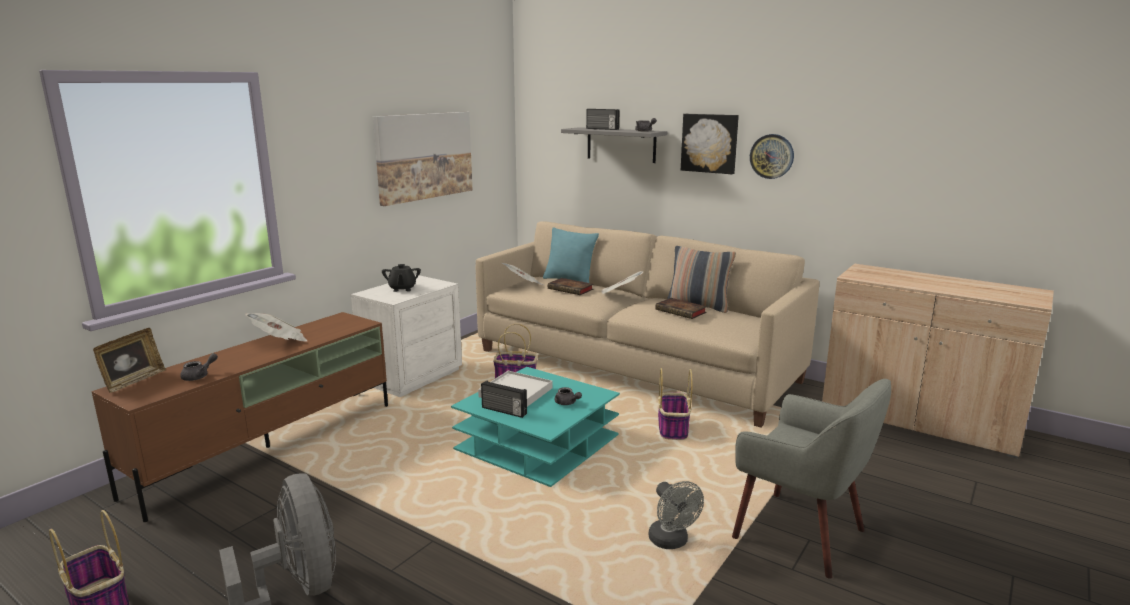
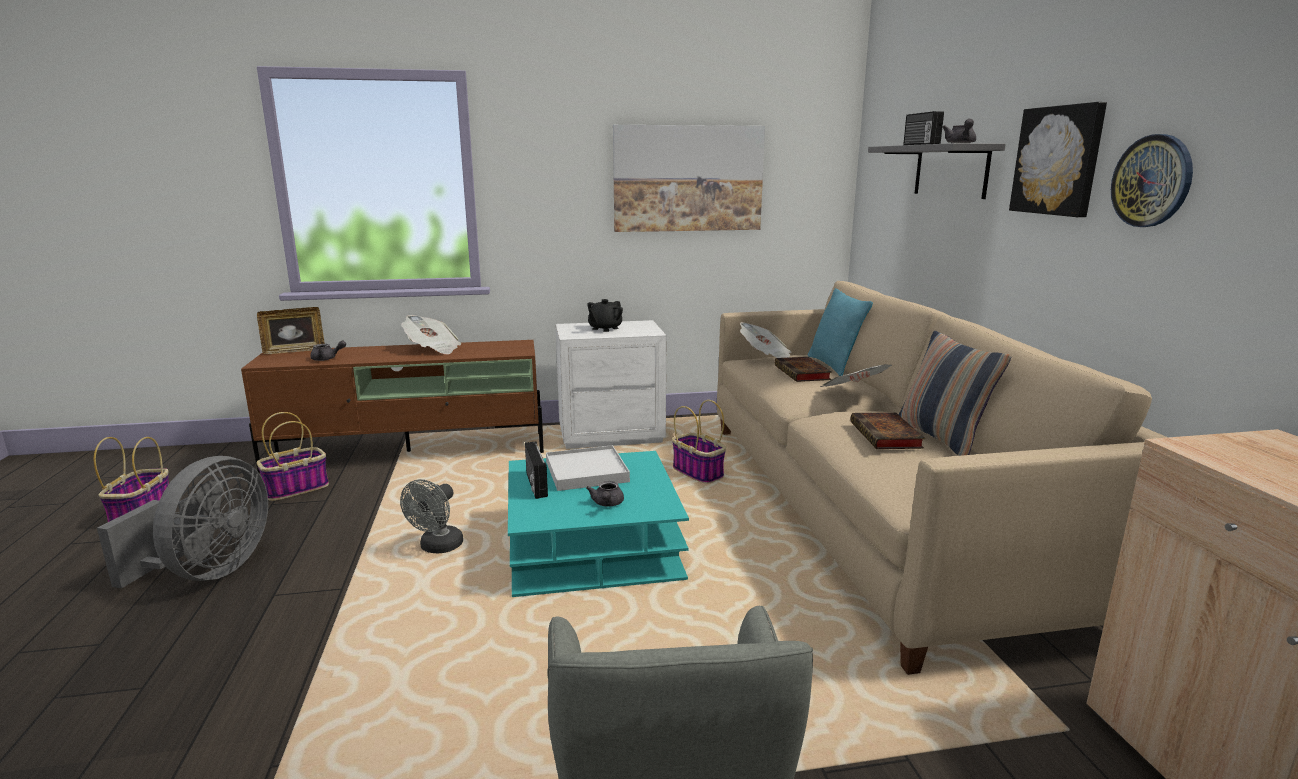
camera: 45 degrees right, 0 degrees up
(672, 428) = (771, 607): basket -> basket (297, 488)
(672, 542) = (498, 743): grey fan -> grey fan (437, 548)

